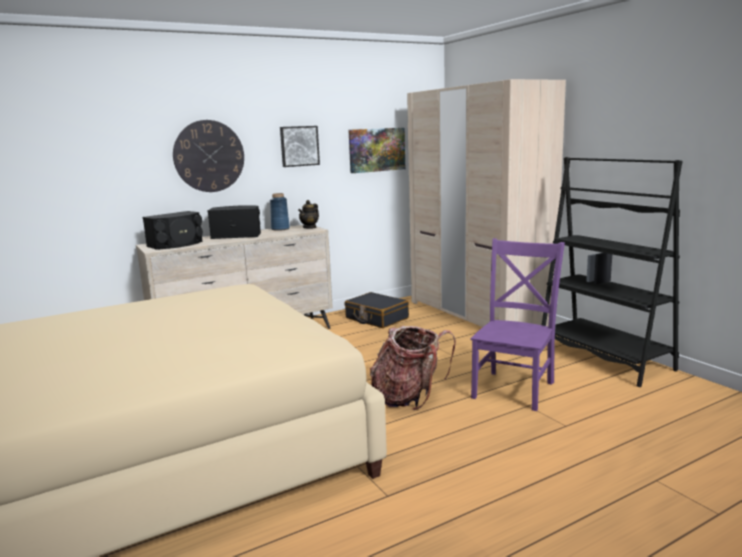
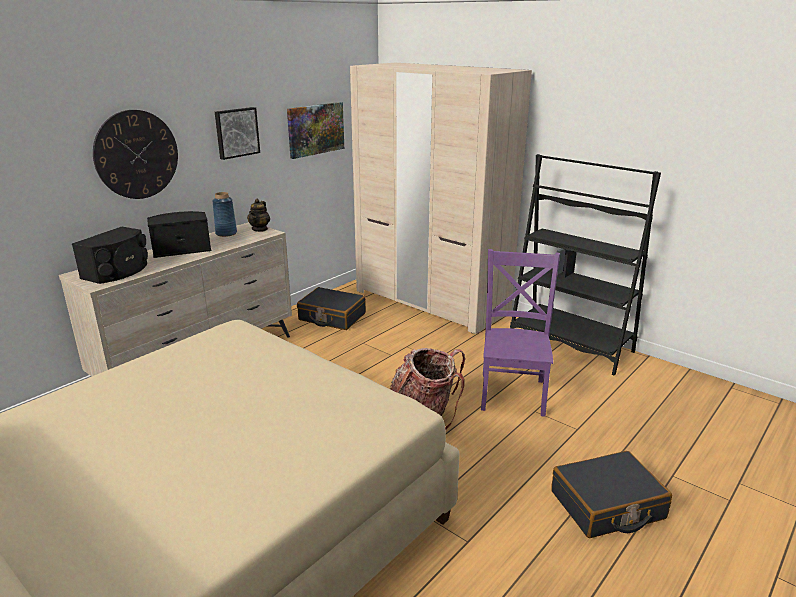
camera: 20 degrees left, 10 degrees up
(558, 493) = (607, 505): none -> black suitcase

